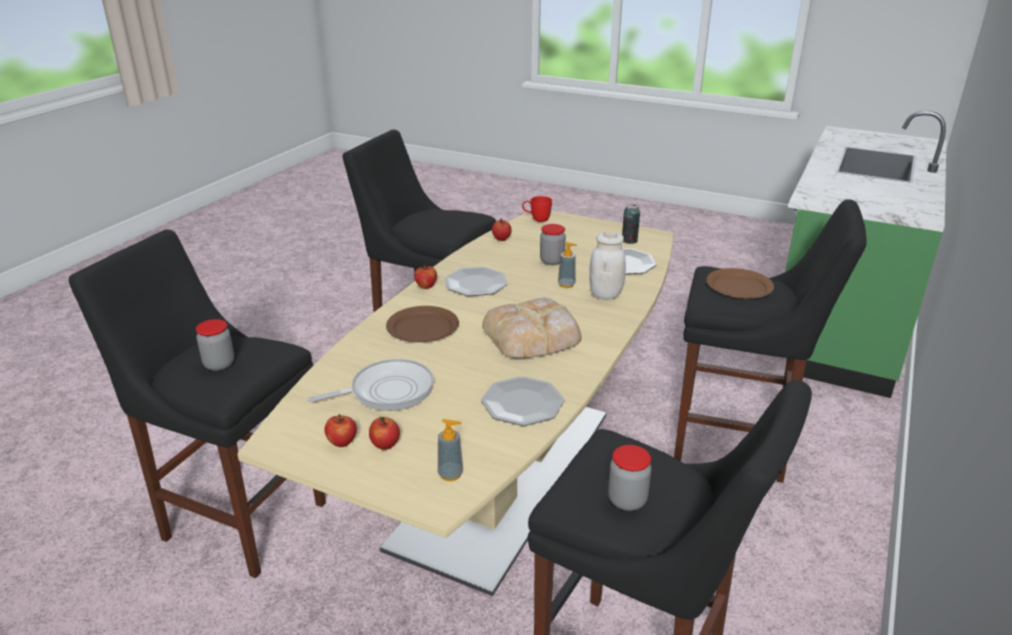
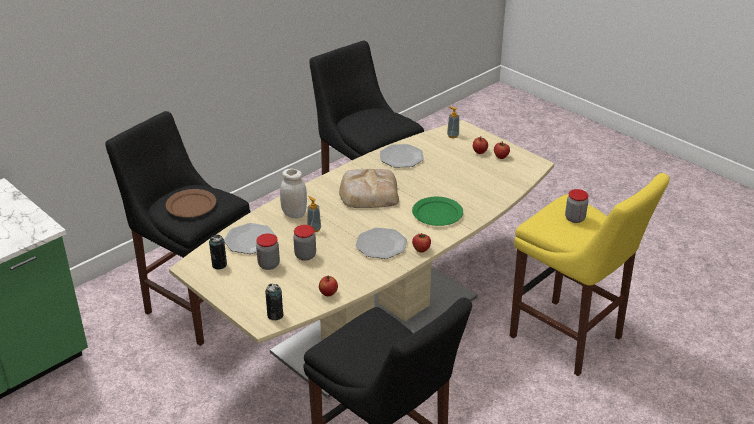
camera: 160 degrees left, 5 degrees up
(240, 517) = (570, 339): black stool -> yellow stool
(387, 391) = (472, 177): frying pan -> none
(422, 327) = (437, 214): brown plate -> green plate
(536, 220) = (275, 315): red mug -> can
(627, 500) = (381, 117): jar -> jar (269, 264)

